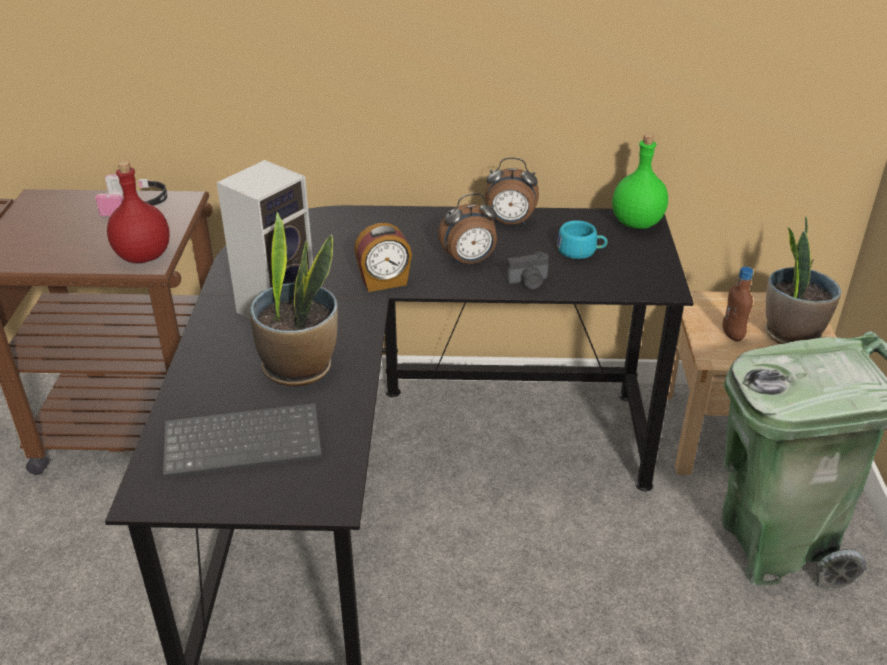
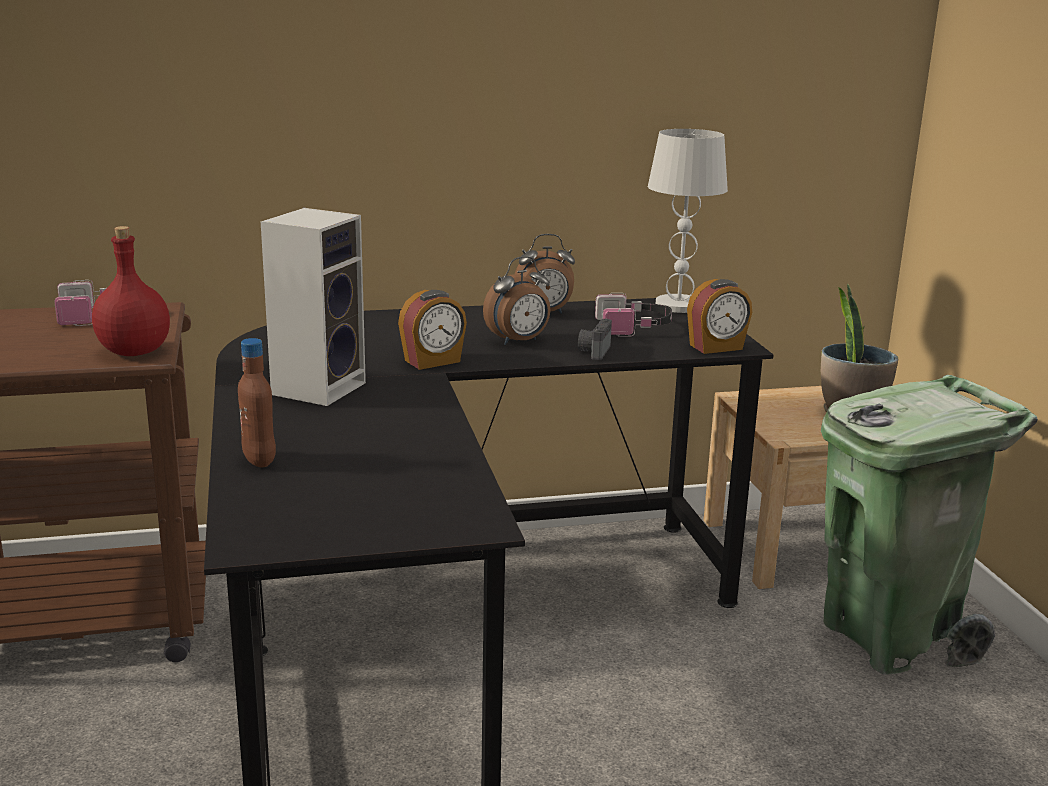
camera: 15 degrees left, 15 degrees down
(245, 441) = (345, 489): keyboard -> none
(299, 367) = (374, 429): potted plant -> none
(528, 282) = (593, 351): camera -> camera turned 135 degrees clockwise
(581, 251) = (634, 327): turquoise cup -> headphones
(637, 223) = (679, 306): green bottle -> white table lamp
(644, 287) = (716, 347): none -> alarm clock
(732, 335) = (793, 419): brown bottle -> brown bottle (259, 460)

